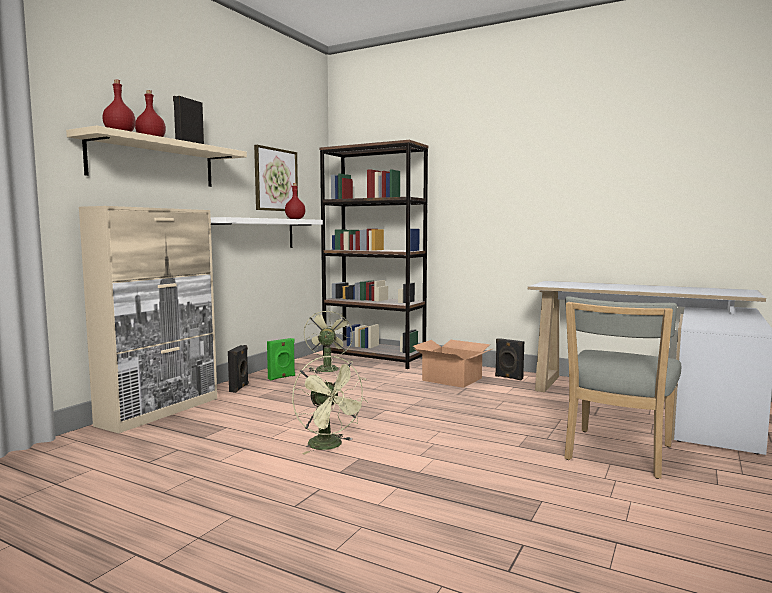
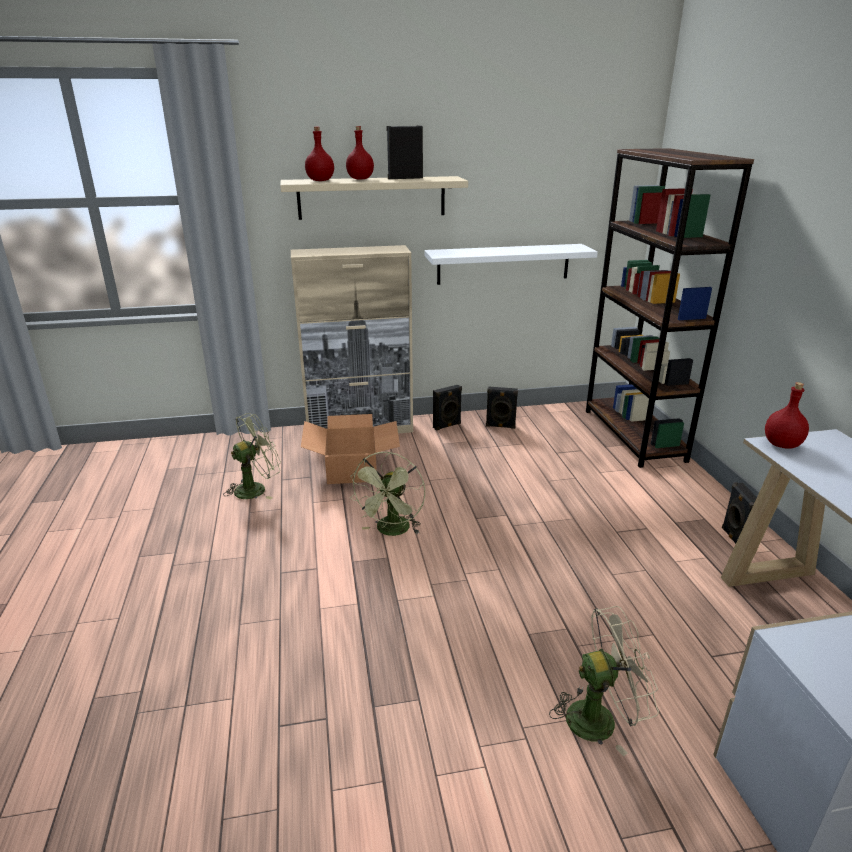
camera: 50 degrees right, 20 degrees up
(275, 180) = (548, 196): picture -> none
(282, 377) = (500, 426): green speaker -> black speaker
(295, 219) = (563, 247): red bottle -> red bottle (782, 445)
(327, 368) = (560, 430): green fan -> green fan (256, 488)
(452, 379) = (657, 507): cardboard box -> cardboard box (352, 468)
(616, 455) = (600, 717): grey chair -> beige fan

